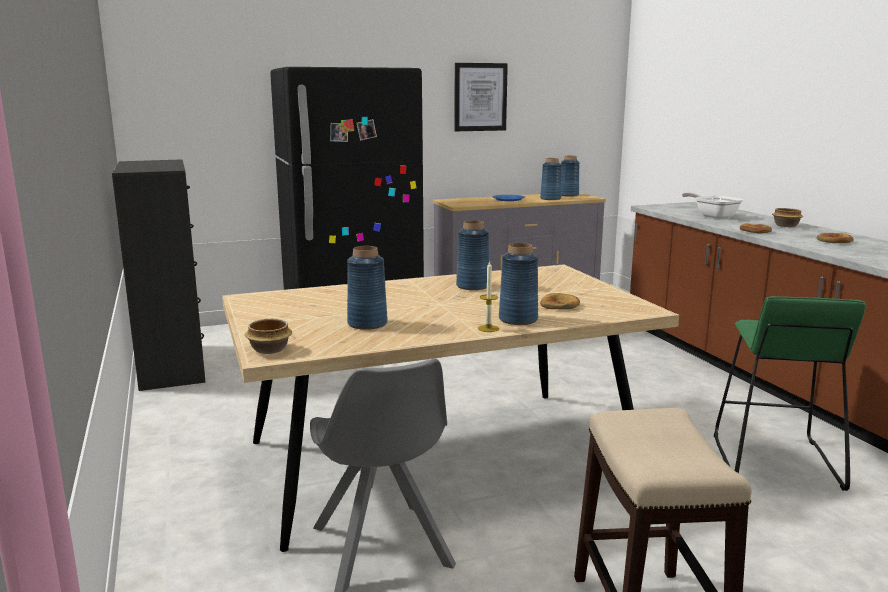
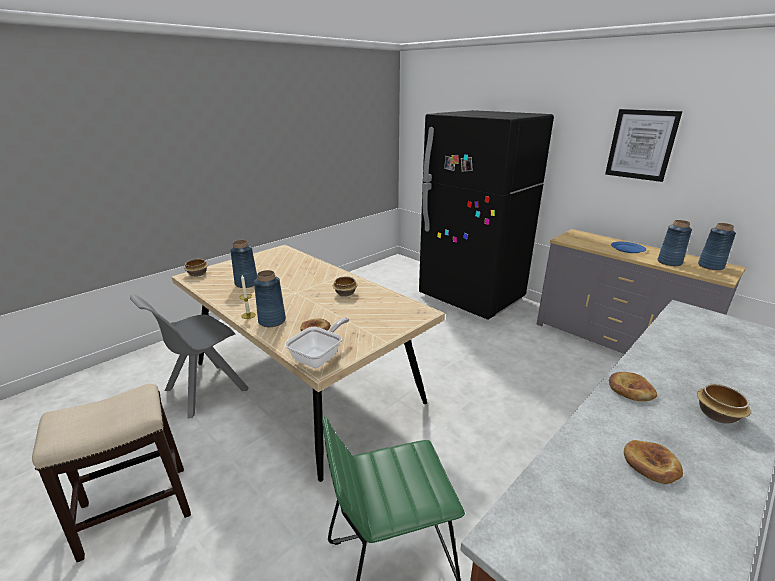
camera: 65 degrees right, 10 degrees up
(172, 366) = (365, 274): black dresser -> none
(472, 286) = (345, 293): blue vase -> bowl
(713, 216) = (692, 353): frying pan -> frying pan (319, 357)

